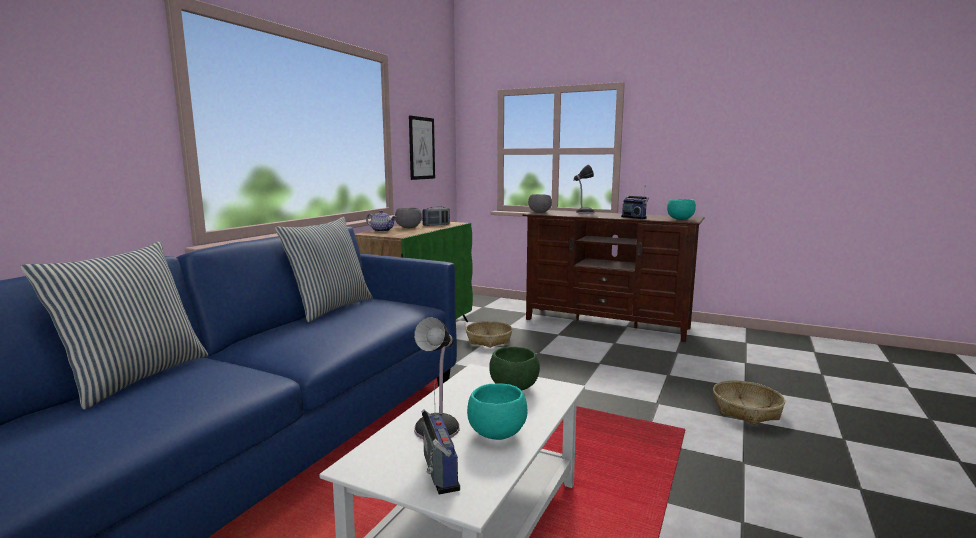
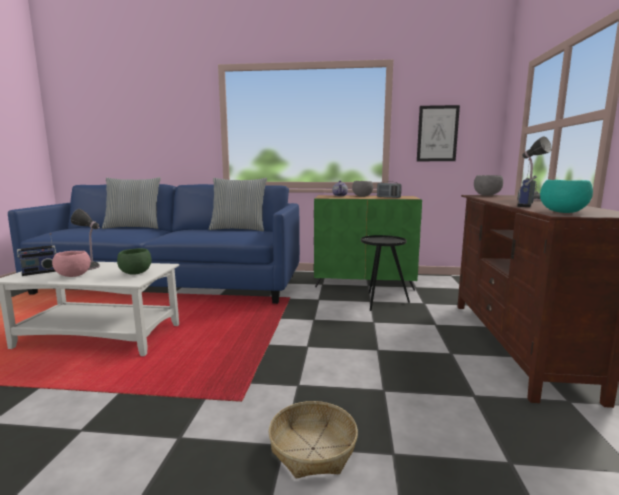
camera: 70 degrees right, 0 degrees up
(489, 340) = (380, 302): basket -> black side table
(497, 434) = (74, 276): turquoise bowl -> pink bowl

